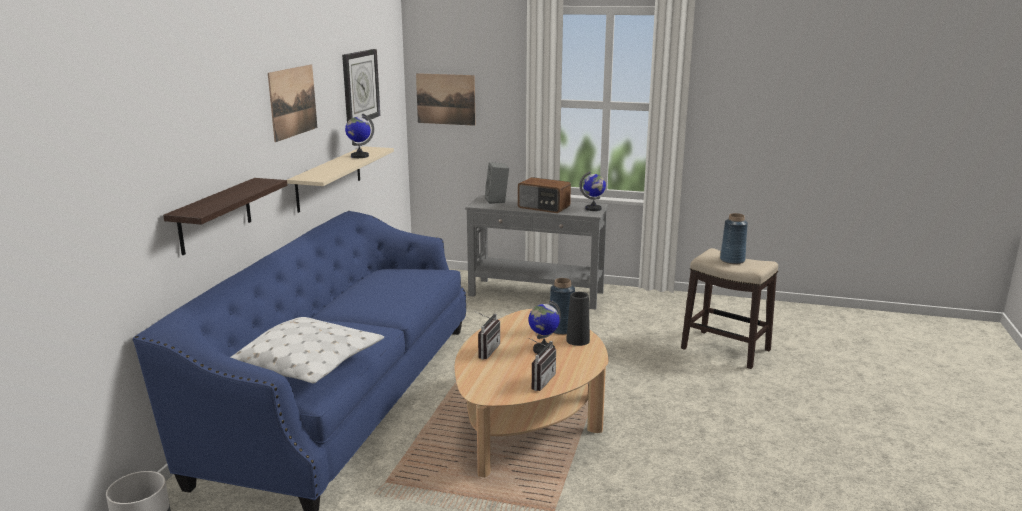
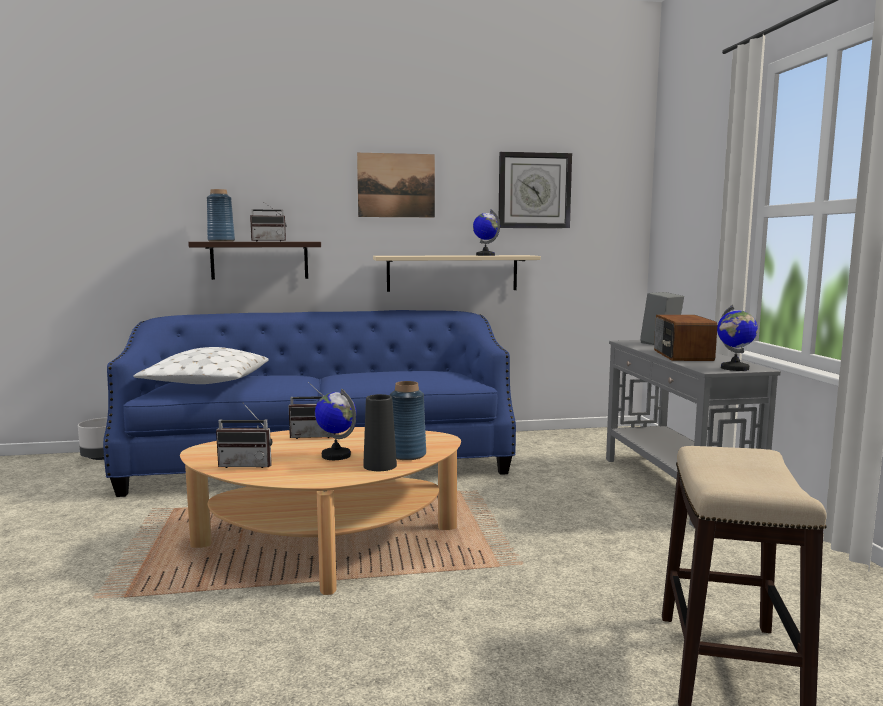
camera: 65 degrees right, 10 degrees down
(234, 192) = (269, 241): none -> radio
(445, 99) = (674, 218): picture -> none
(732, 260) = (740, 468): blue vase -> blue vase (221, 241)

